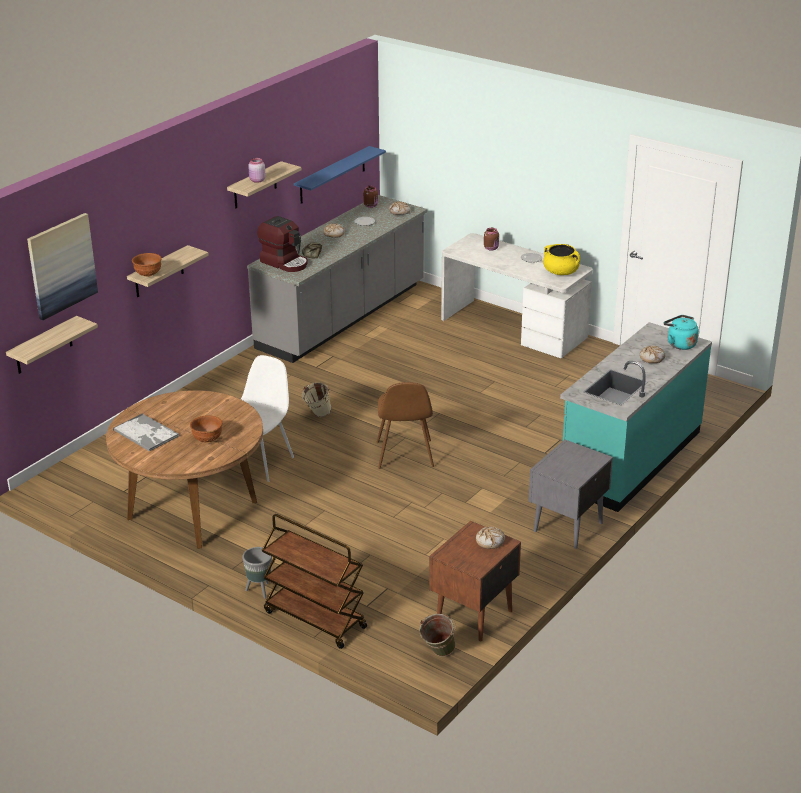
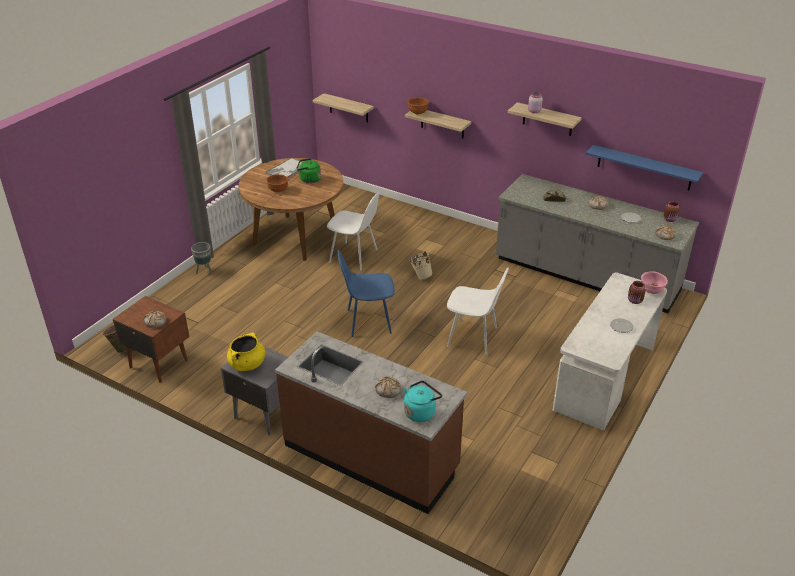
camera: 85 degrees right, 5 degrees up
(61, 265) = (367, 66): picture -> none
(184, 416) = (309, 180): none -> green kettle
(285, 262) = (532, 188): coffee machine -> none
(314, 619) = (170, 294): brown cart -> none
(404, 455) = (367, 321): brown chair -> blue chair
(443, 390) = (474, 337): none -> white chair
(476, 239) = (651, 291): none -> pink bowl
(561, 272) = (597, 346): yellow cooking pot -> yellow cooking pot (247, 364)
(630, 459) = (371, 457): turquoise counter -> brown counter

